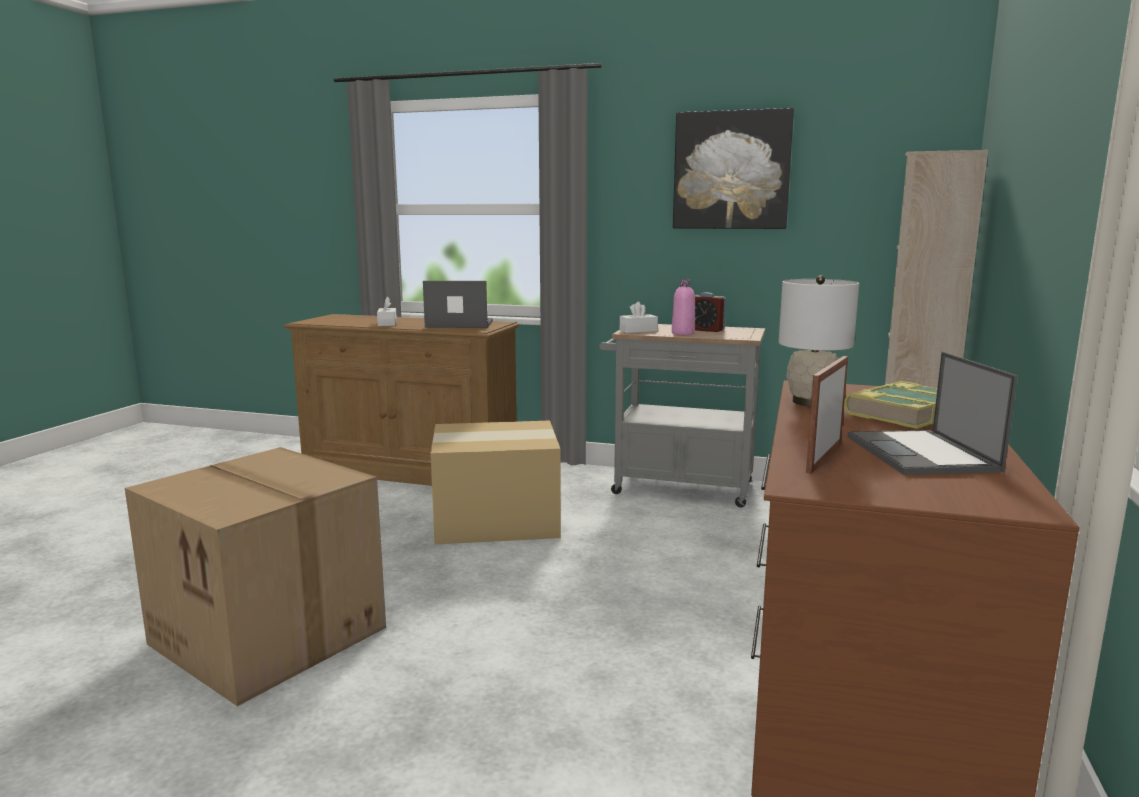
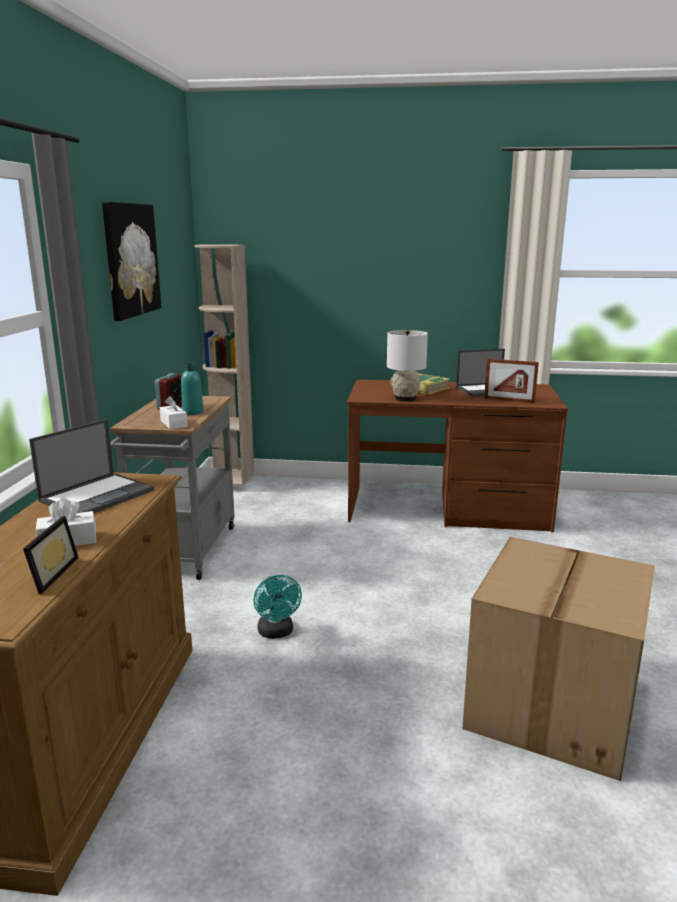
camera: 100 degrees left, 5 degrees up
(346, 323) = (48, 574): none -> picture frame
(458, 324) = (98, 495): laptop -> laptop turned 135 degrees counterclockwise
(498, 521) = (277, 633): cardboard box -> turquoise fan
(683, 333) = (193, 412): pink bottle -> turquoise bottle

